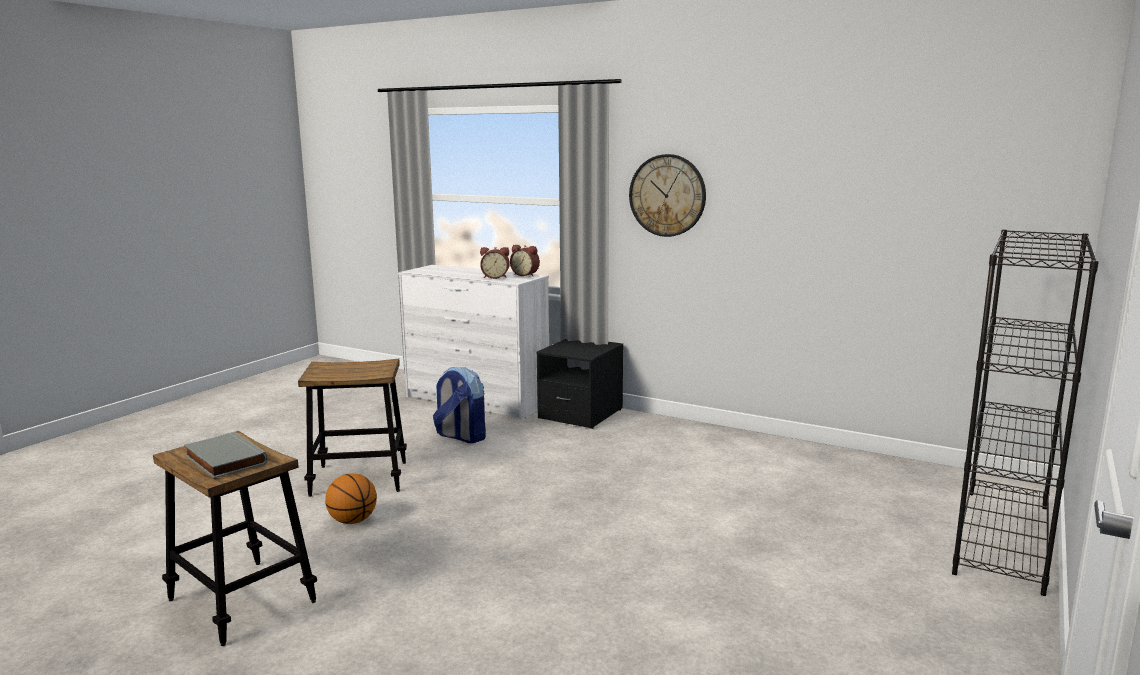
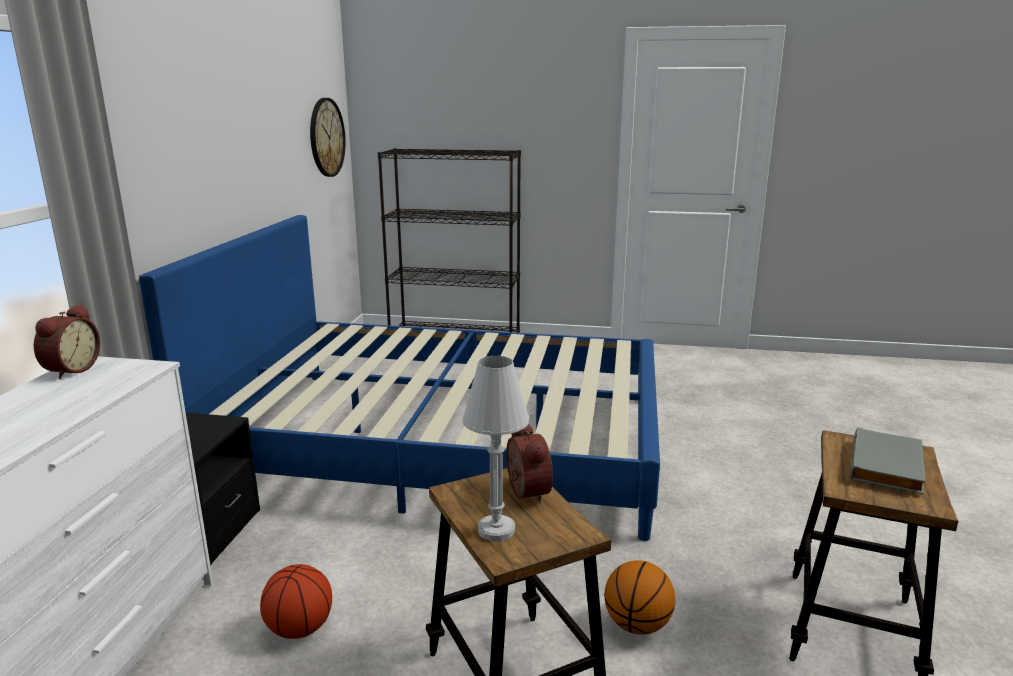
camera: 110 degrees left, 5 degrees up
(343, 366) = (496, 530): none -> white table lamp
(461, 437) = (300, 629): backpack -> basketball
(495, 277) = (86, 389): alarm clock -> alarm clock (524, 492)
(667, 195) = (153, 171): wall clock -> wall clock (326, 137)
(668, 494) = (443, 440): none -> blue bed

